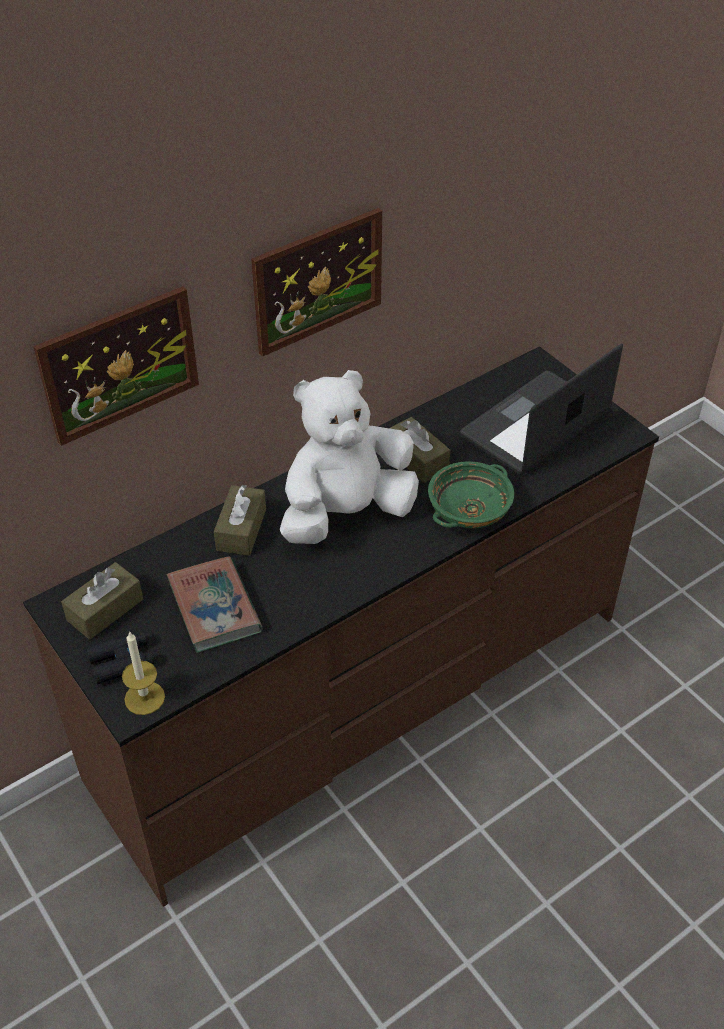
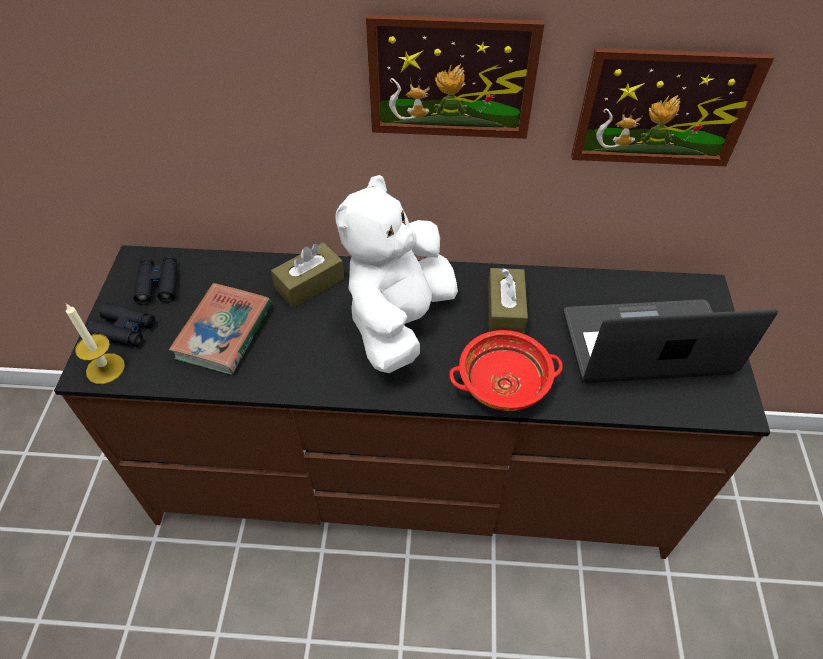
camera: 40 degrees right, 5 degrees up
(105, 610) = (158, 284): brown tissue box -> black binoculars
(119, 364) = (209, 69): picture -> picture (664, 108)
(346, 513) = (399, 320): white plush toy -> white plush toy turned 75 degrees counterclockwise
(469, 509) = (504, 383): green bowl -> red bowl

